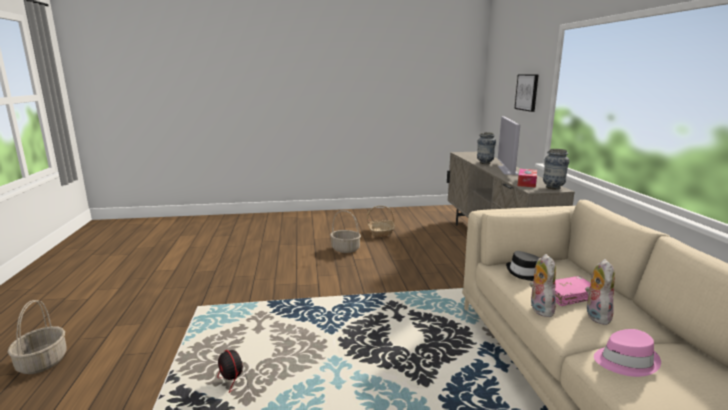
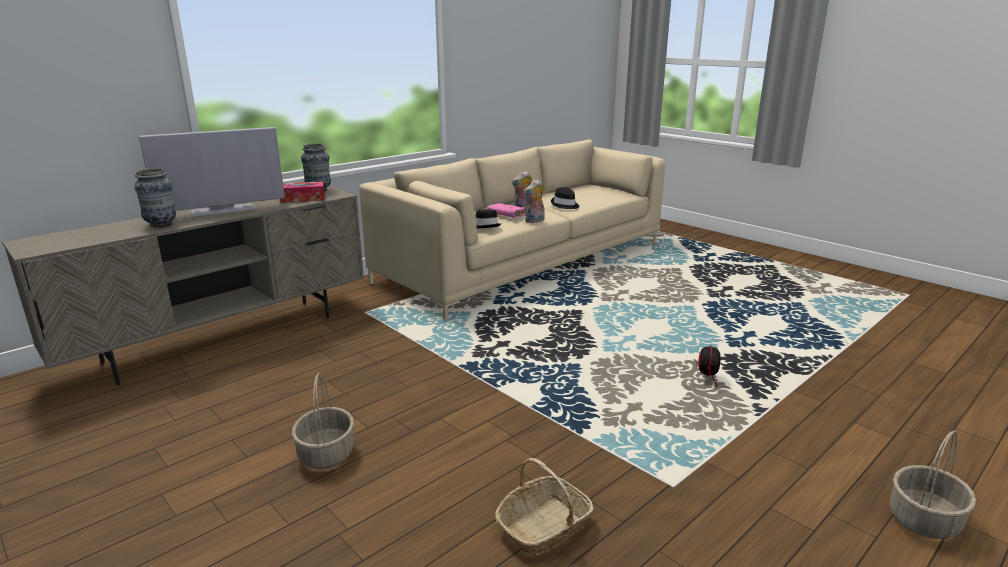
camera: 125 degrees left, 5 degrees up
(381, 232) = (198, 449): basket -> basket (544, 526)
(527, 92) = (94, 91): picture -> none
(625, 361) = (565, 205): pink hat -> black hat

